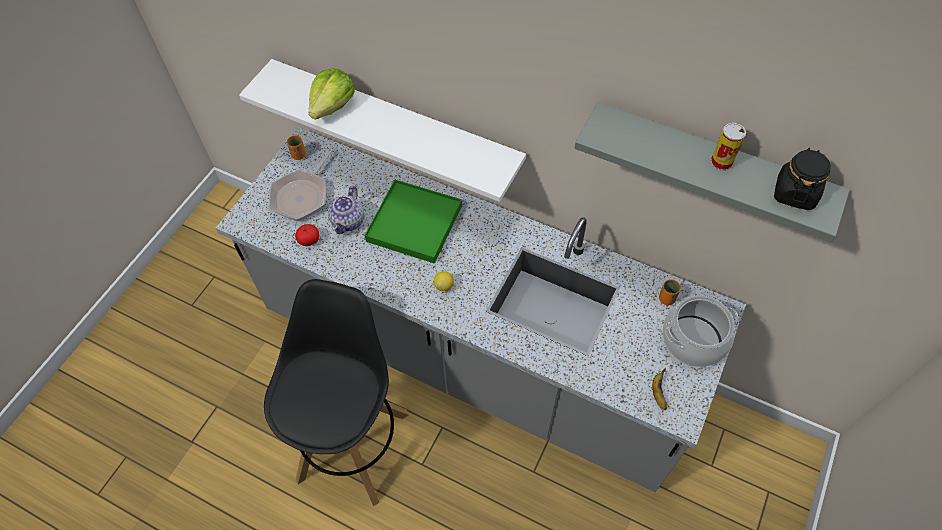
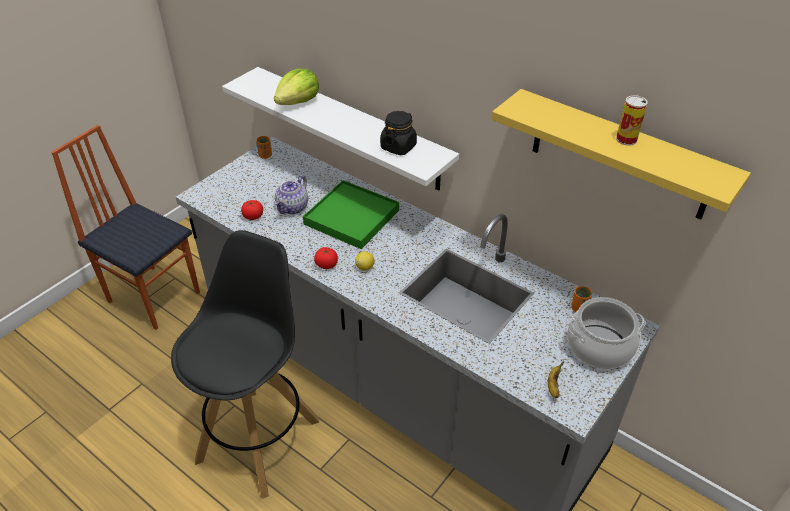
camera: 10 degrees right, 15 degrees down
(198, 302) = (154, 295): none -> chair
(302, 195) = (259, 184): frying pan -> none
(403, 289) = (326, 265): none -> tomato
(709, 166) = (619, 155): grey shelf -> yellow shelf
(794, 193) = (694, 168): black jar -> black jar (398, 147)

